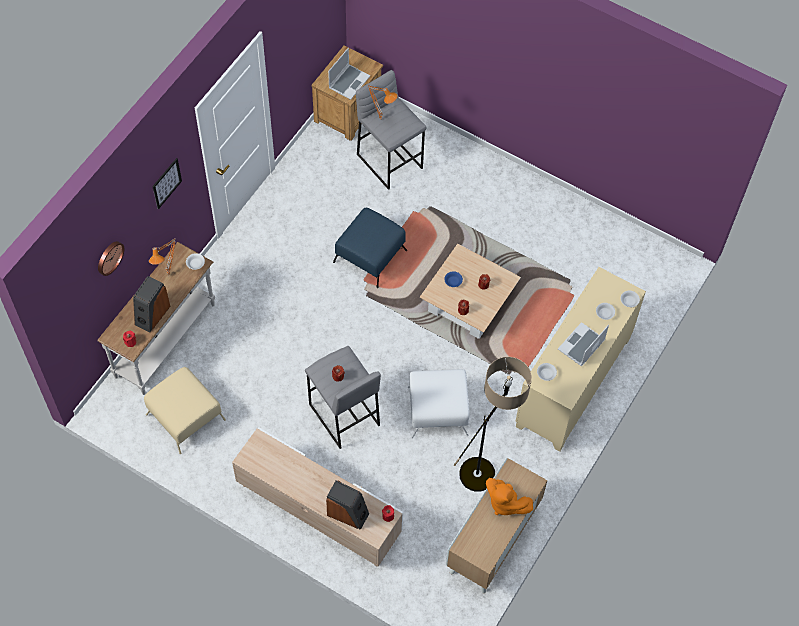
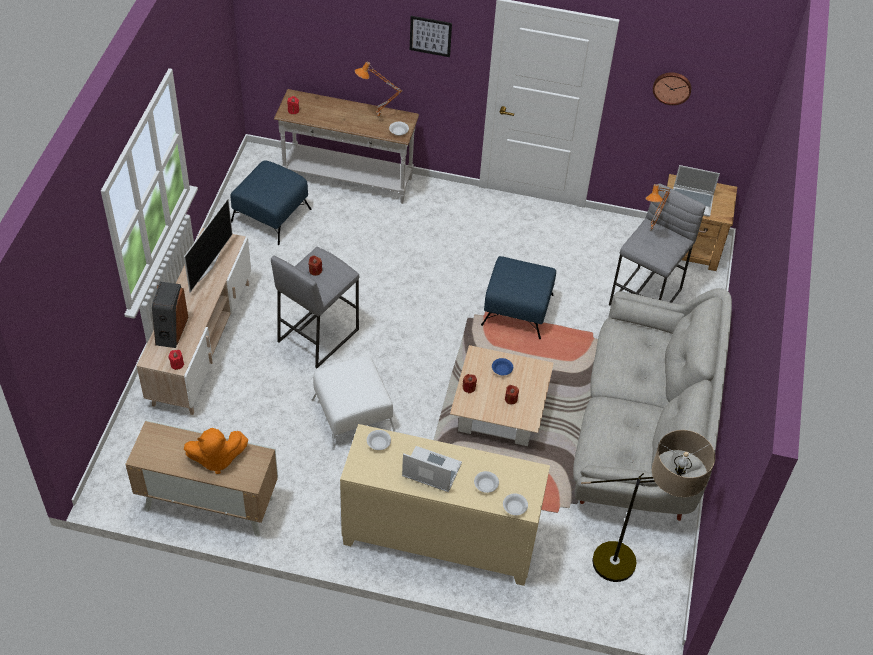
camera: 70 degrees right, 10 degrees down
(109, 257) = (333, 25): wall clock -> wall clock (672, 87)
(152, 314) = (329, 117): speaker -> none
(185, 416) = (271, 215): beige ottoman -> blue ottoman
(283, 467) = (208, 266): none -> television
(487, 465) = (302, 476): floor lamp -> floor lamp (631, 569)
(505, 503) = (216, 459): orange plush toy -> orange plush toy turned 120 degrees counterclockwise
(519, 214) = (641, 432): none -> grey sofa

